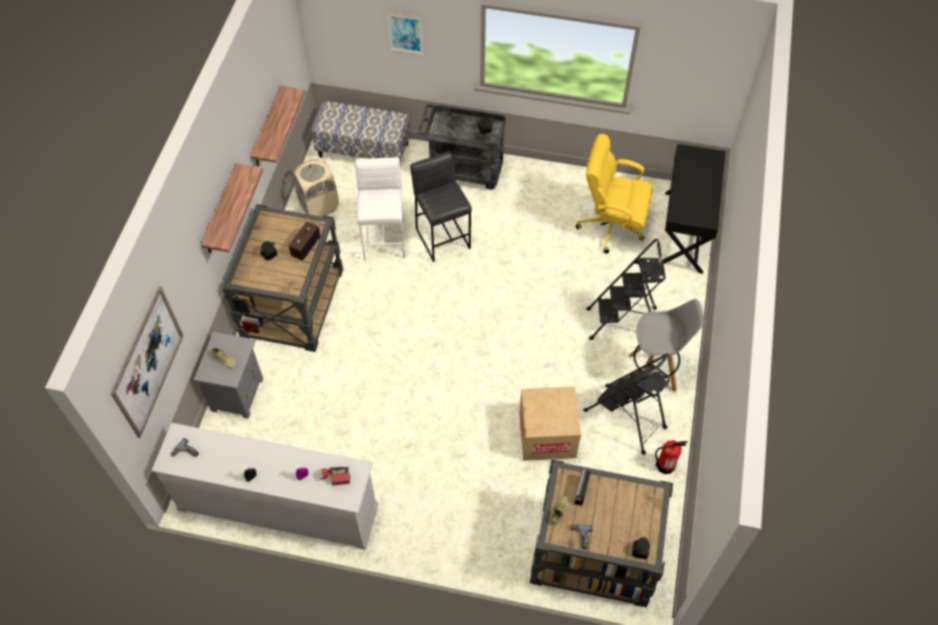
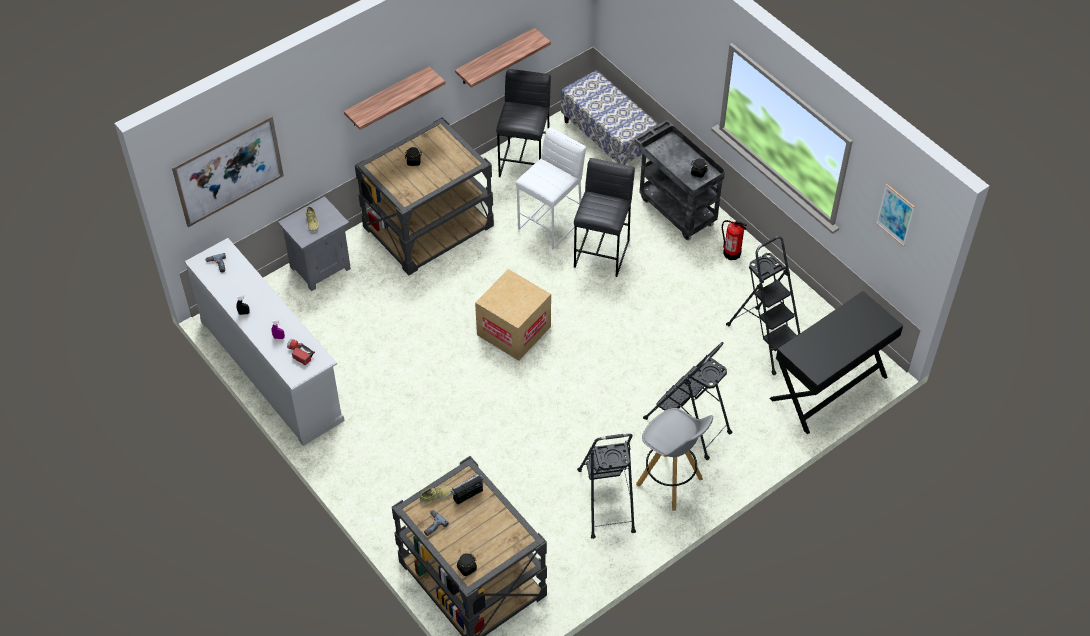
camera: 40 degrees right, 5 degrees down
(305, 245) = (447, 172): radio -> none
(319, 206) = (524, 162): beige laundry basket -> grey stool
(405, 33) = (670, 40): picture -> picture (895, 214)
(547, 435) = (526, 466): cardboard box -> cardboard box (514, 331)
(611, 225) = (764, 339): yellow office chair -> step ladder
(665, 465) = (601, 559): fire extinguisher -> fire extinguisher (731, 253)

